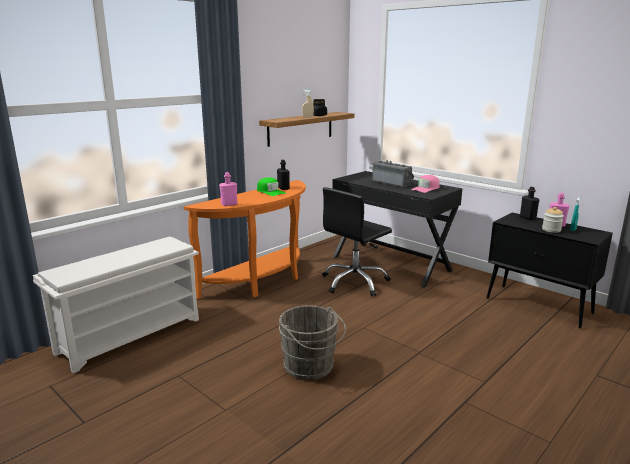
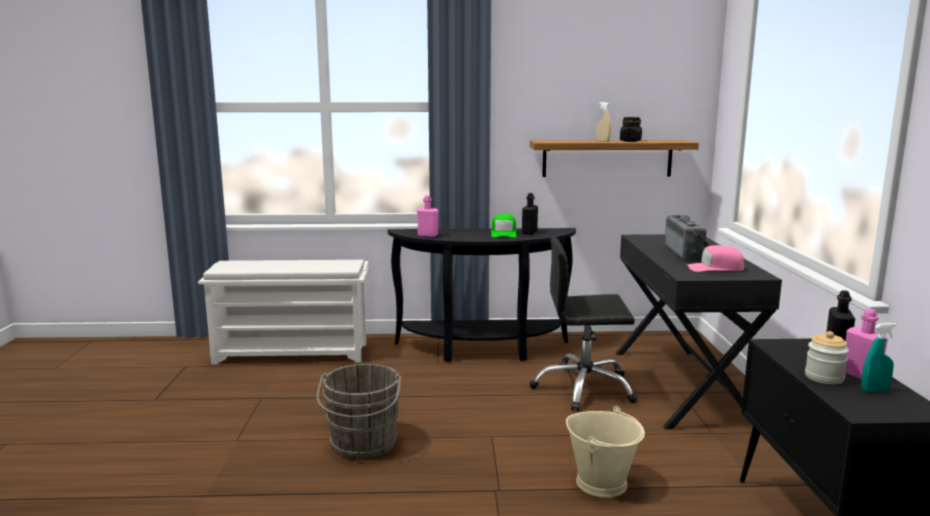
camera: 45 degrees right, 5 degrees down
(262, 282) = (482, 350): orange console table -> black console table
(448, 325) = (602, 483): none -> beige bucket

